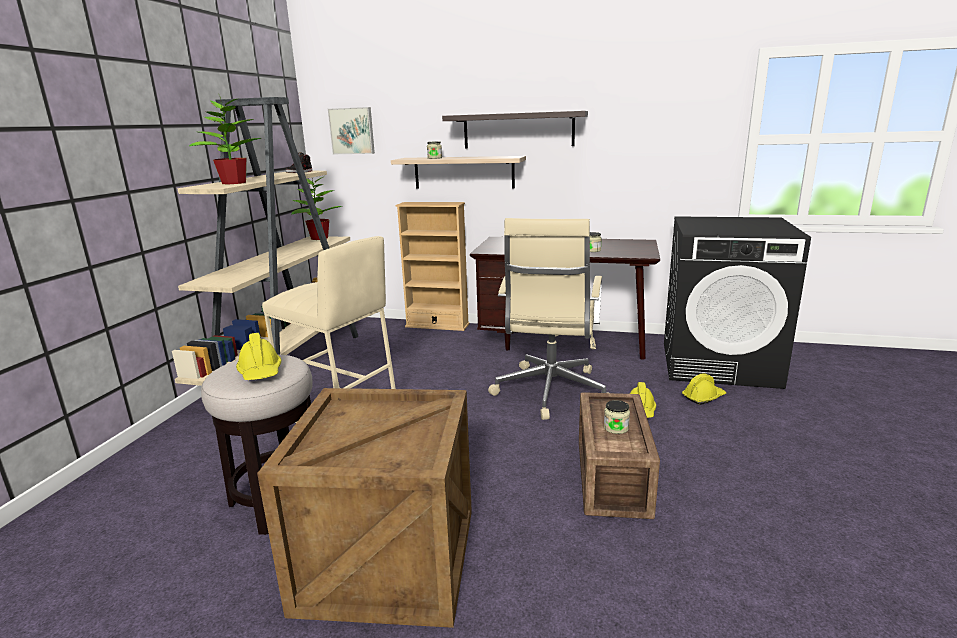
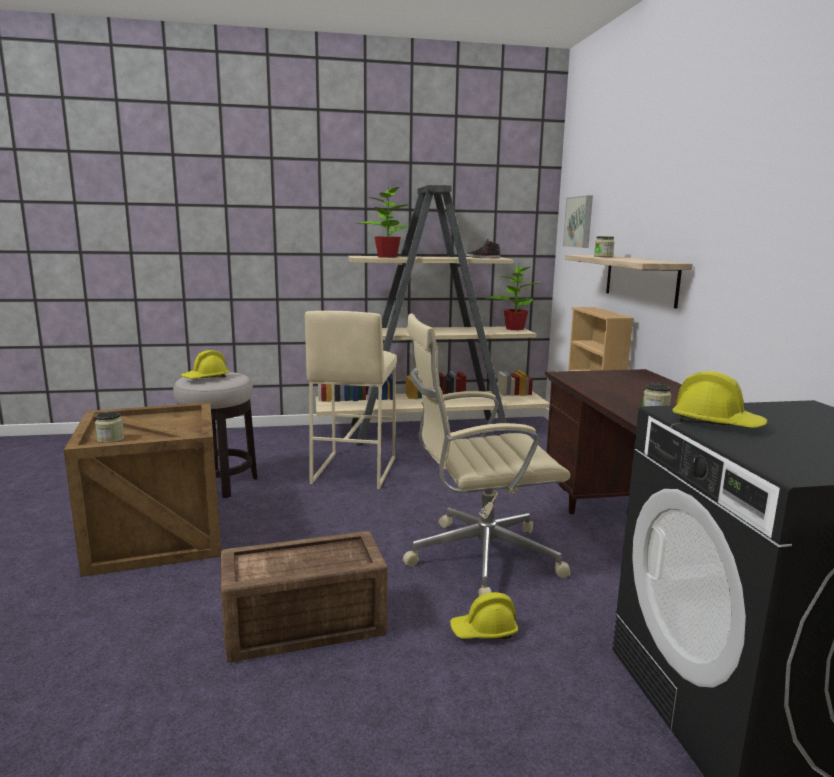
camera: 65 degrees right, 5 degrees down
(518, 130) = (690, 226): shelf -> none
(616, 428) = (294, 561): jar -> jar (110, 439)
(703, 397) = (582, 692): yellow hard hat -> yellow hard hat (716, 424)

